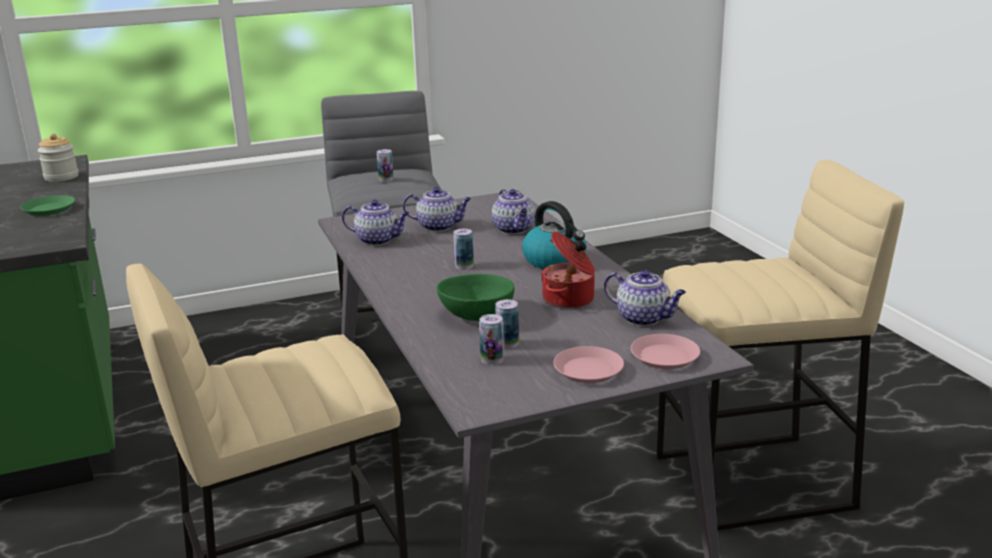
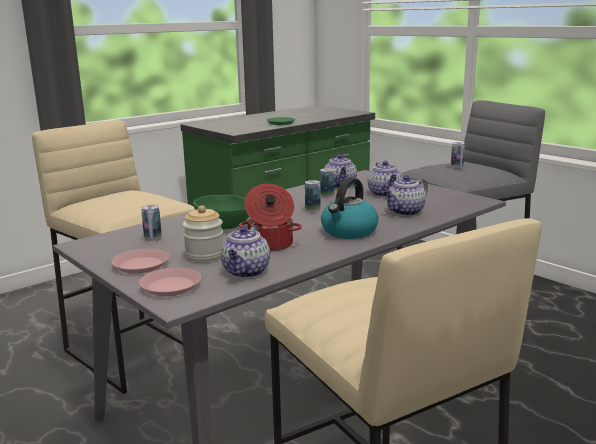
camera: 70 degrees right, 5 degrees down
(61, 177) = (331, 116): jar -> jar (205, 256)
(507, 344) = (180, 239): can -> can (327, 196)

